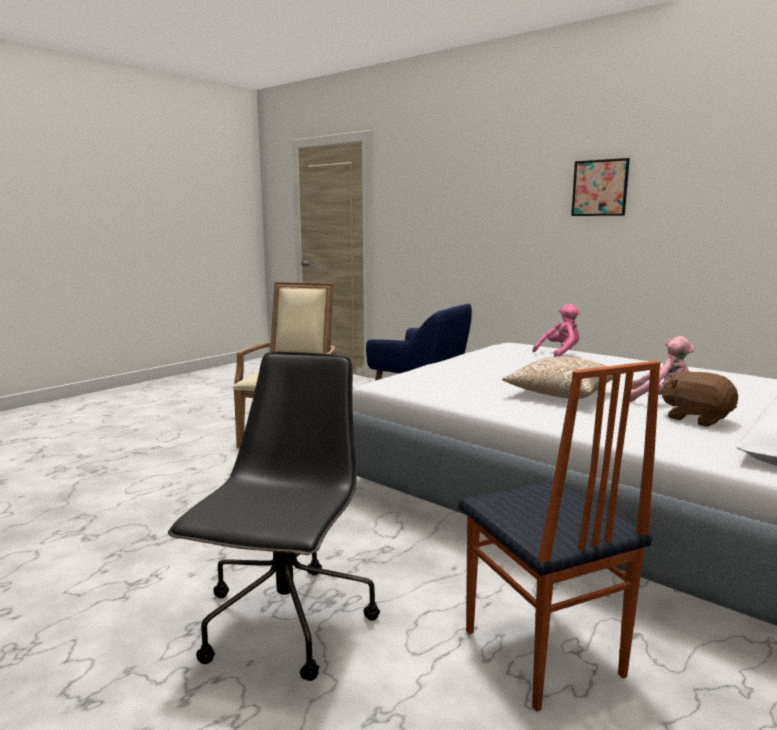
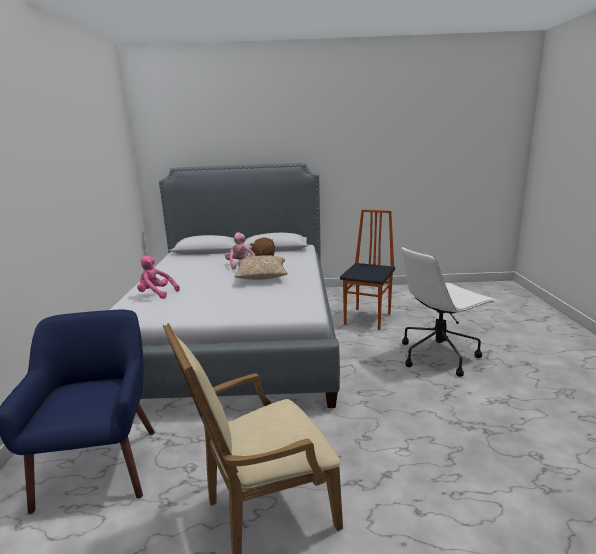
camera: 130 degrees left, 5 degrees up
(285, 624) = (439, 355): black office chair -> white office chair
(599, 188) = (38, 164): picture -> none

